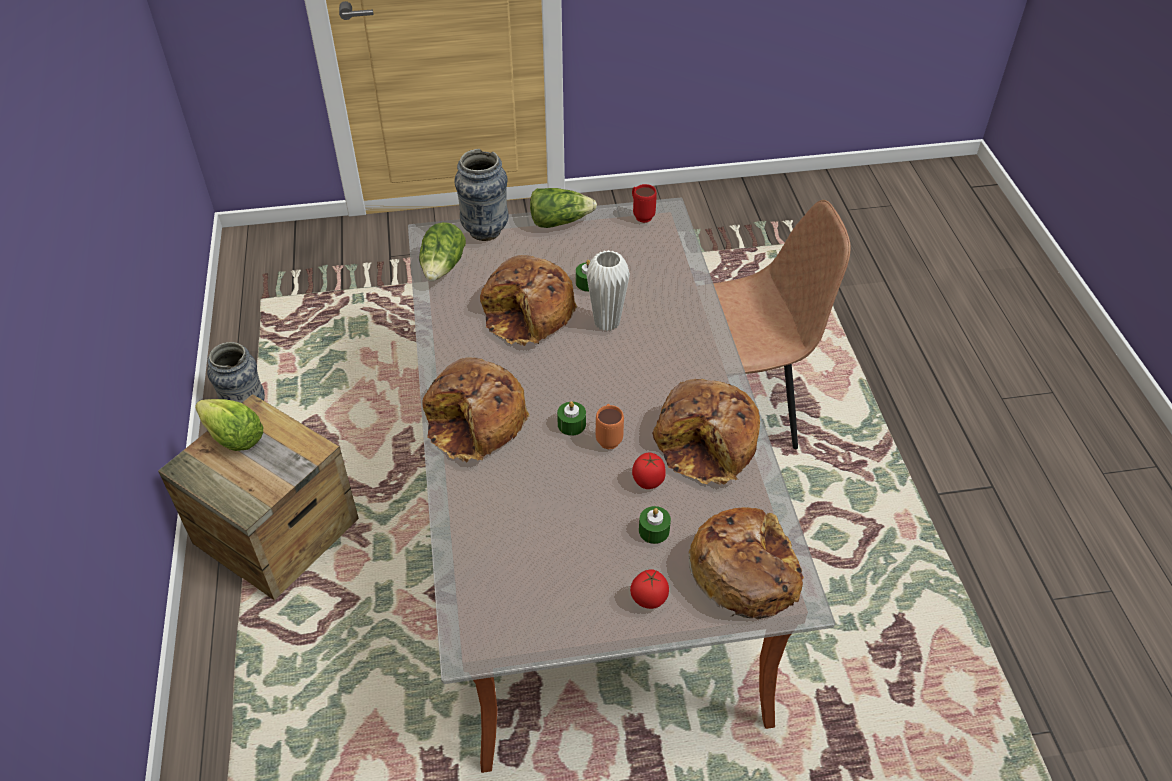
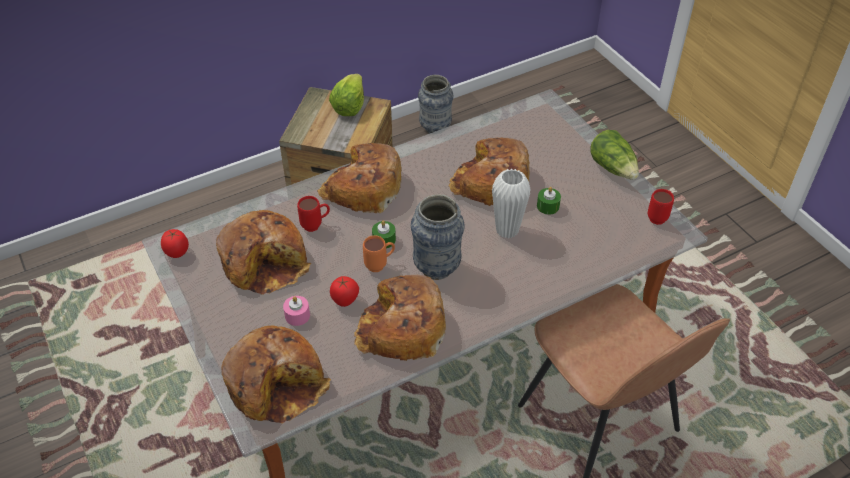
camera: 70 degrees right, 0 degrees up
(443, 267) = (513, 121): lettuce -> none
(485, 231) = (570, 130): vase -> vase (437, 268)
(516, 481) = (316, 225): none -> red mug
(553, 544) = (265, 261): none -> bread
(648, 599) = (232, 328): tomato -> tomato (177, 252)
(654, 530) = (297, 315): green candle -> pink candle

